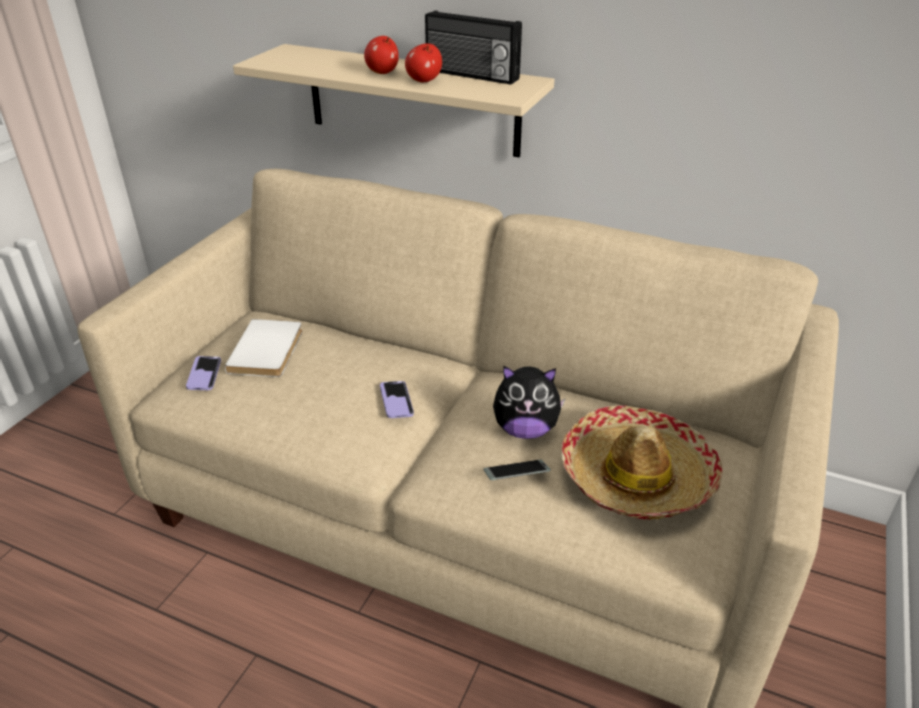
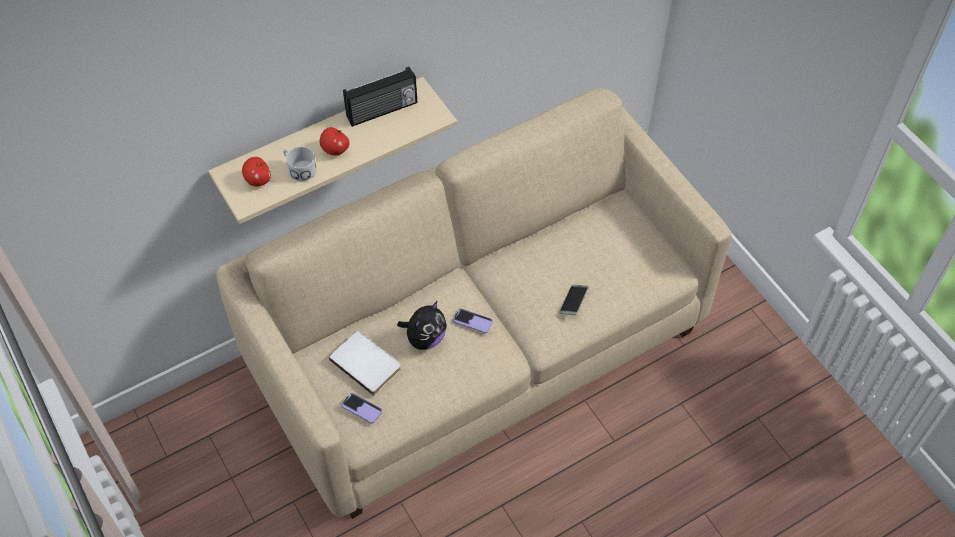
camera: 55 degrees left, 20 degrees up
(333, 67) = (299, 168): none -> white mug
(423, 81) = (372, 139): apple -> apple (258, 180)
(525, 429) = (543, 276): plush toy -> plush toy (425, 338)
(637, 476) = (612, 253): hat -> none

